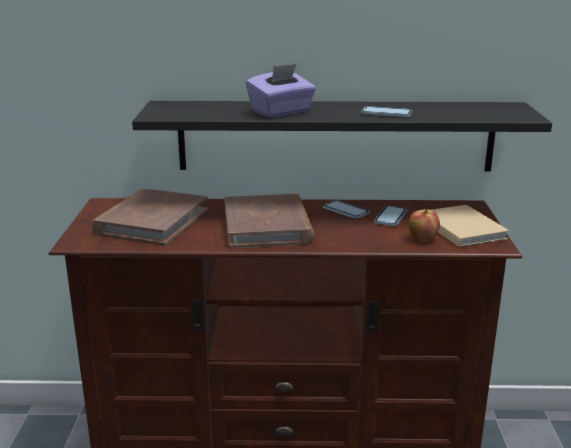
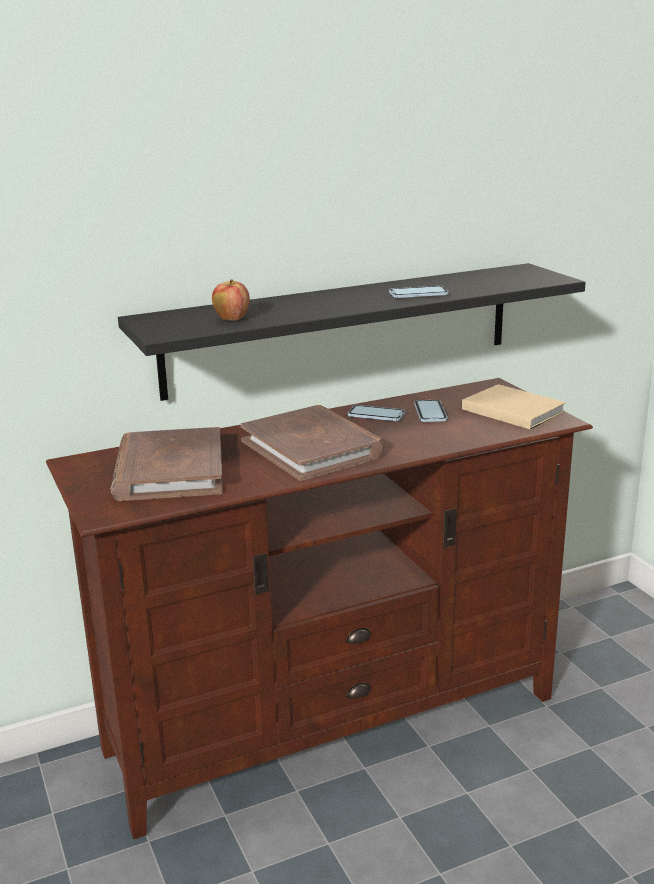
camera: 25 degrees left, 0 degrees up
(281, 112) = (304, 308): purple tissue box -> none
(422, 239) = (487, 429): apple -> apple (231, 319)

